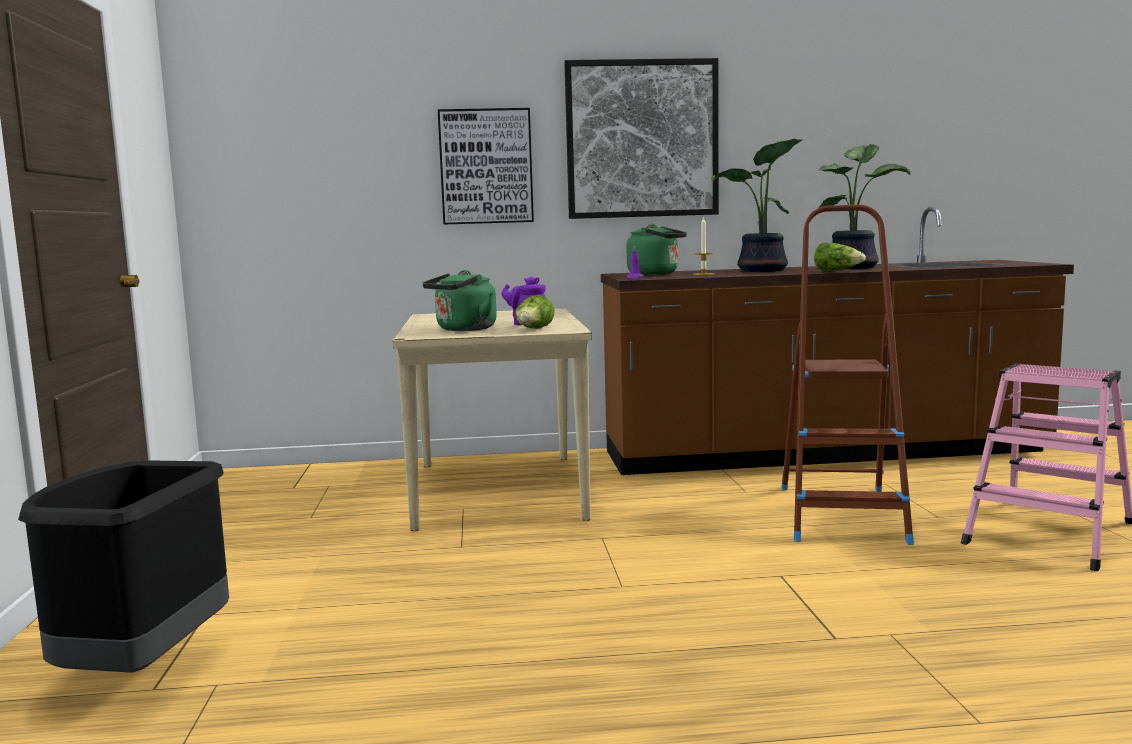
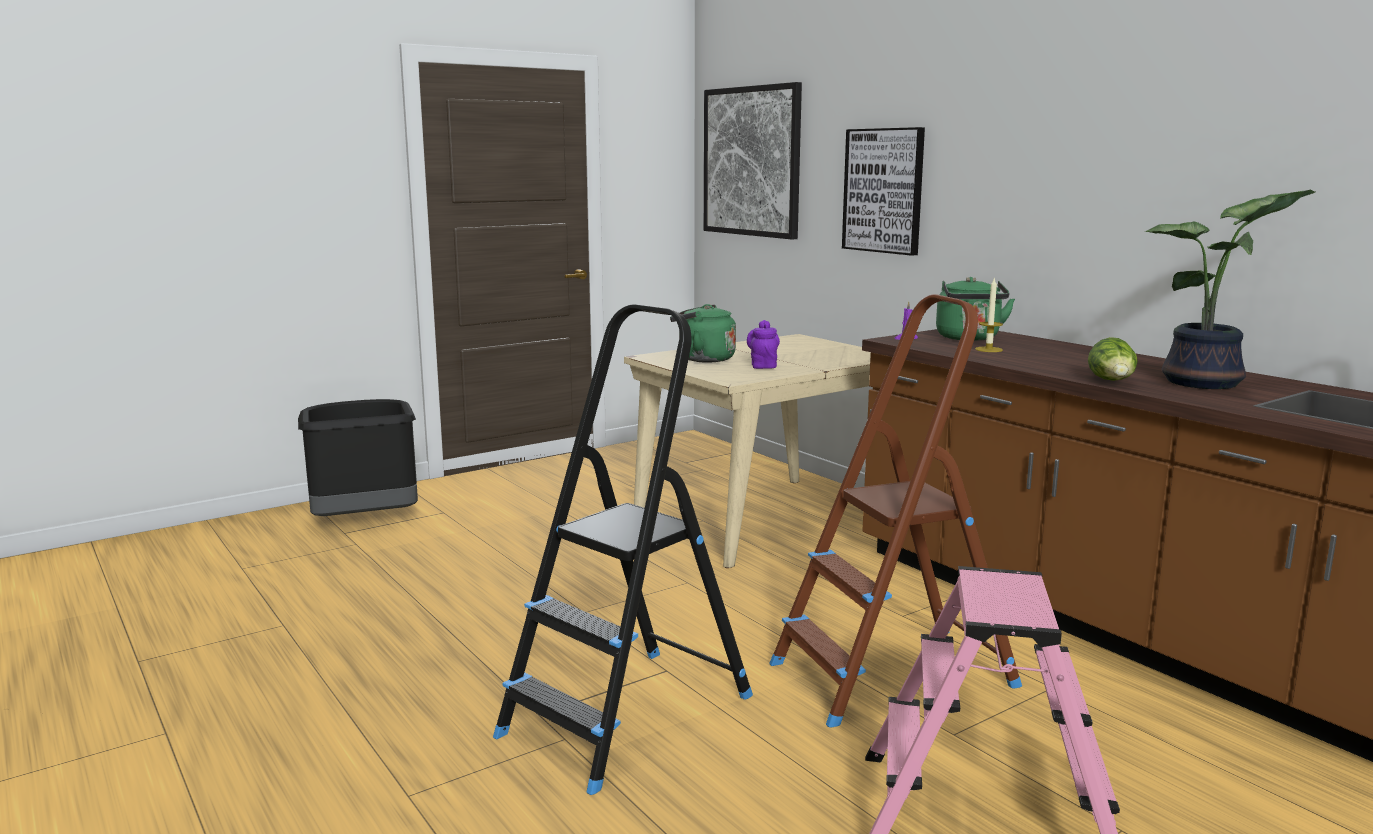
camera: 60 degrees right, 5 degrees up
(534, 329) = (723, 372): lettuce -> none
(642, 139) = (1031, 166): picture -> picture (751, 161)
(761, 271) = (1079, 360): potted plant -> none
(860, 604) = (625, 716): none -> black step ladder

